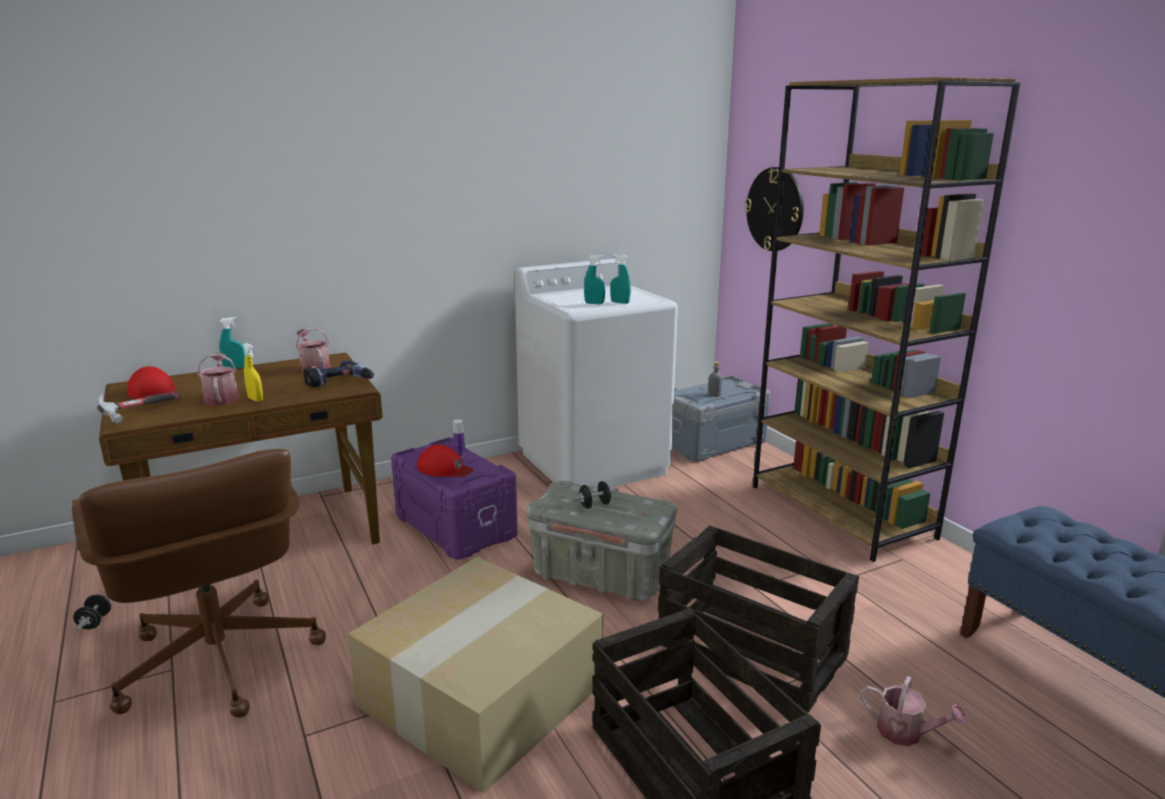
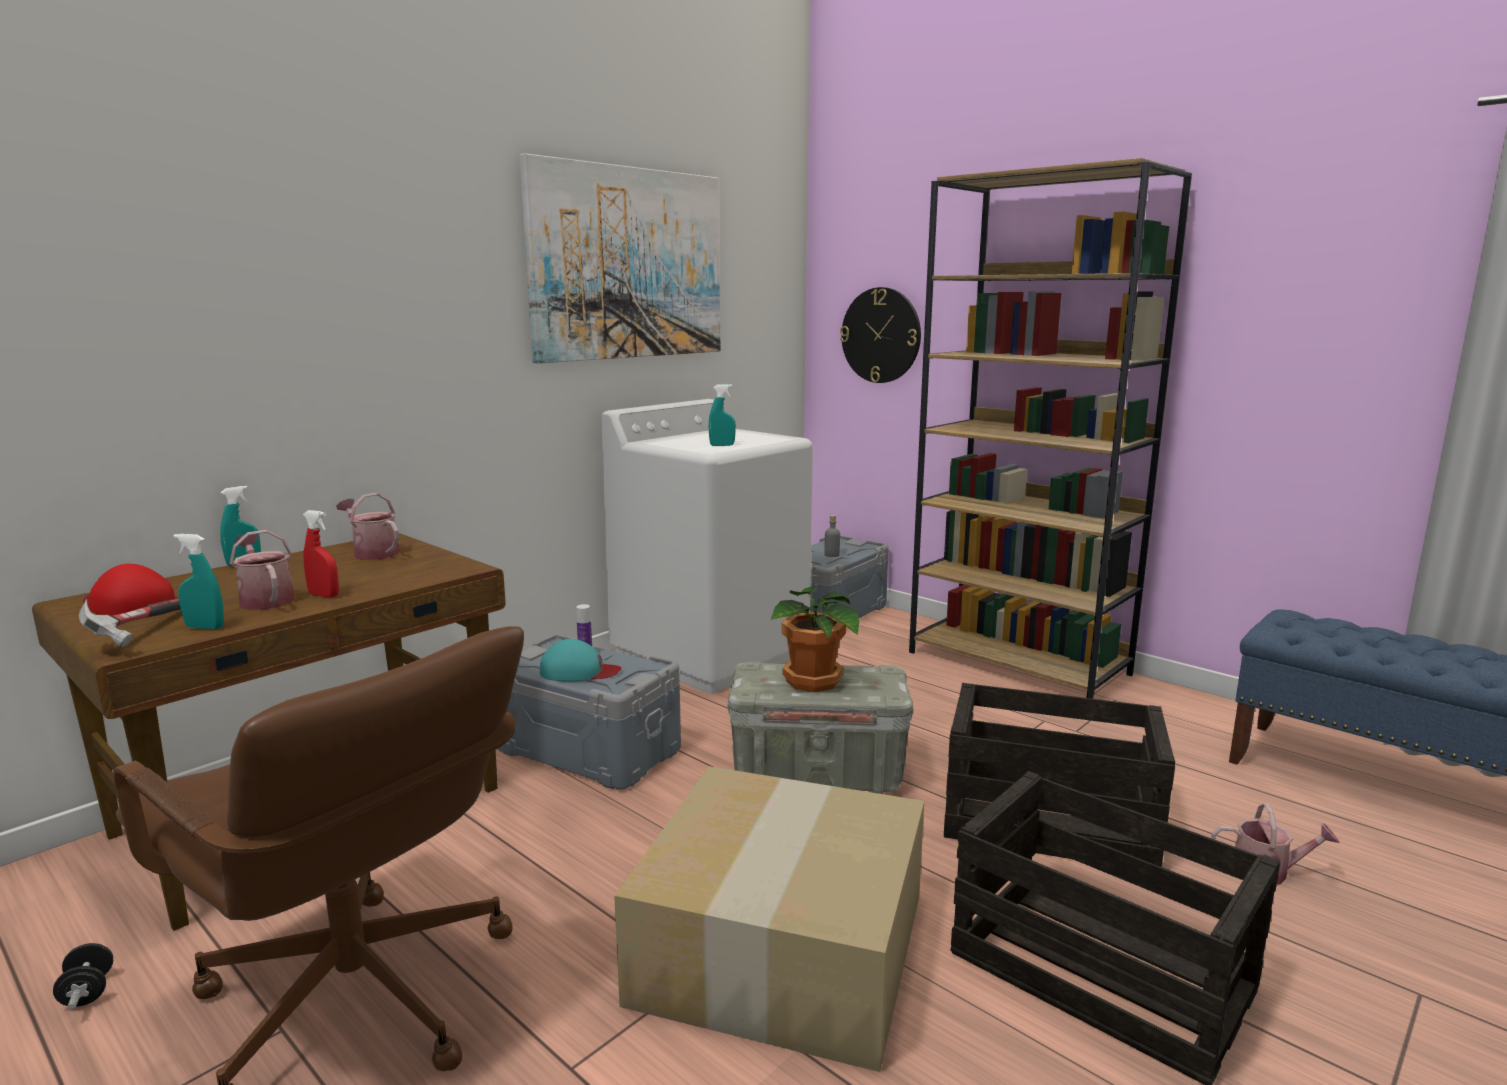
camera: 20 degrees left, 5 degrees down
(255, 399) = (324, 595): yellow spray bottle -> red spray bottle
(339, 384) = (433, 565): power drill -> none
(444, 469) = (579, 671): red cap -> turquoise cap
(456, 525) = (590, 749): purple storage box -> grey storage box
(545, 151) = (628, 264): none -> picture
(594, 505) = (813, 682): black dumbbell -> potted plant
(620, 302) = (750, 443): turquoise spray bottle -> turquoise spray bottle (205, 627)

